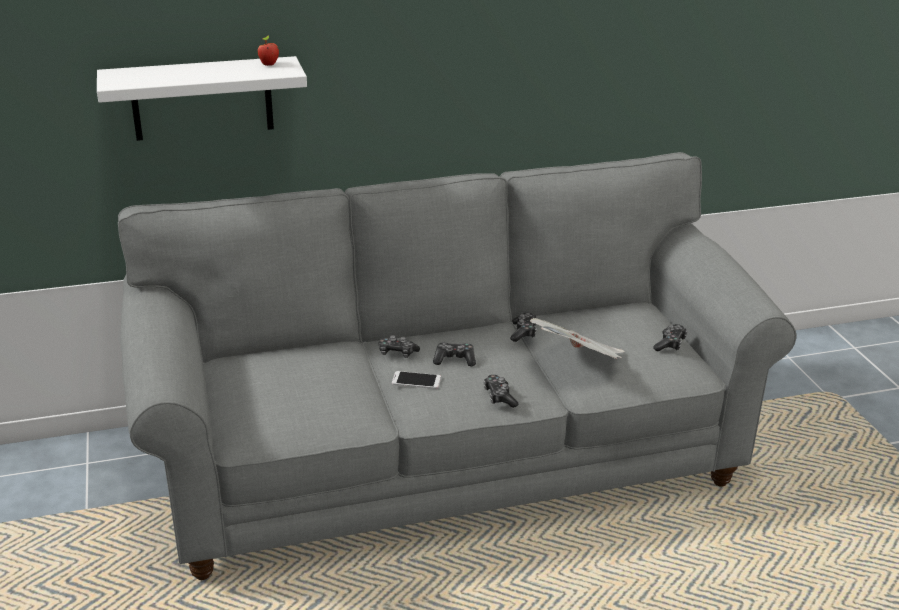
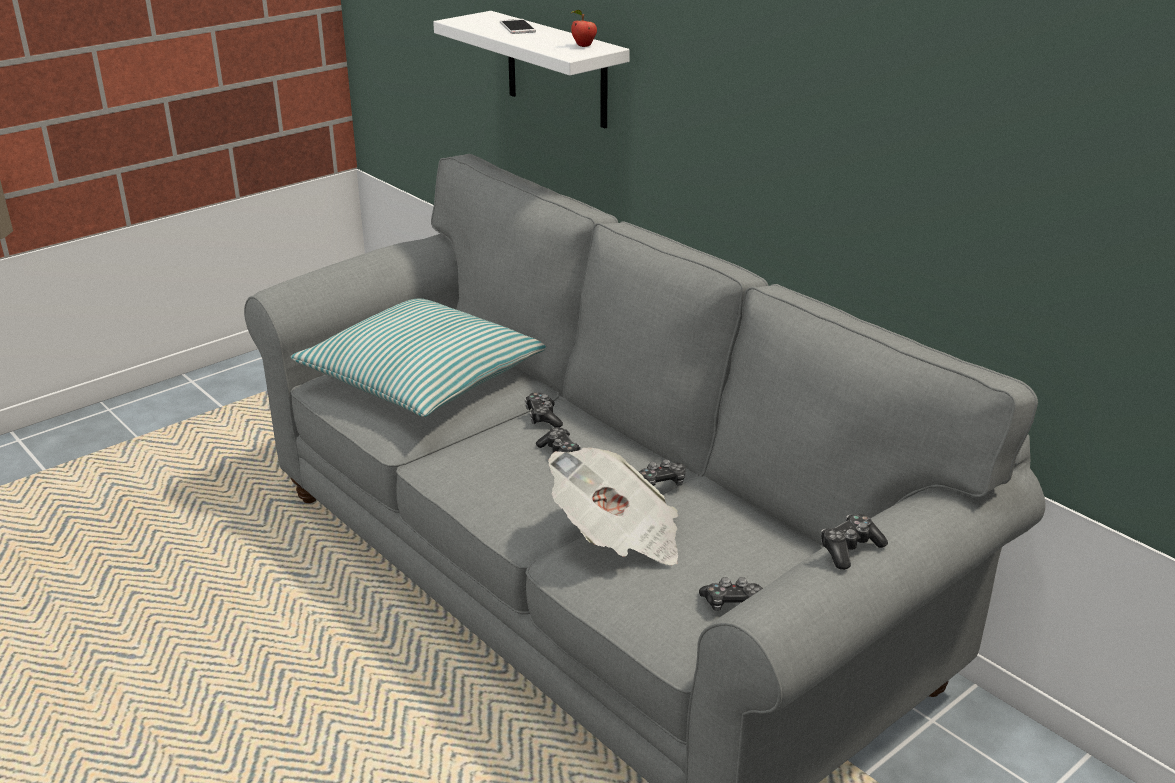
camera: 65 degrees right, 0 degrees up
(291, 386) = (423, 377): none -> pillow
(416, 380) = (496, 443): phone -> phone (517, 27)
(499, 397) = (502, 503): game controller -> game controller (849, 549)

